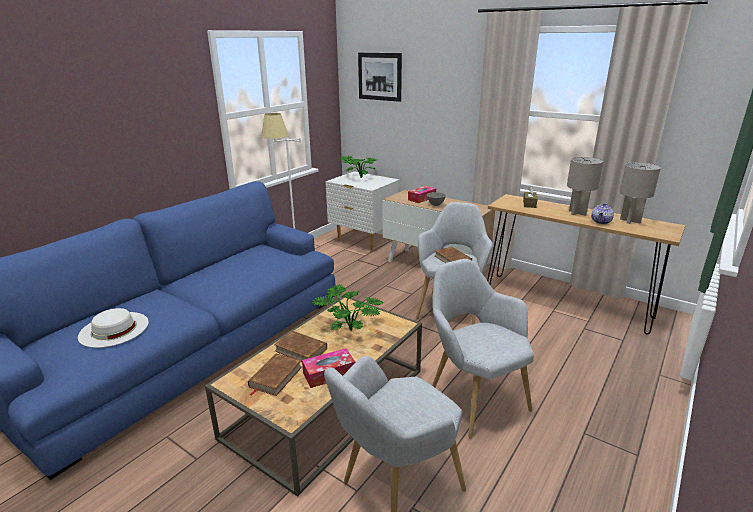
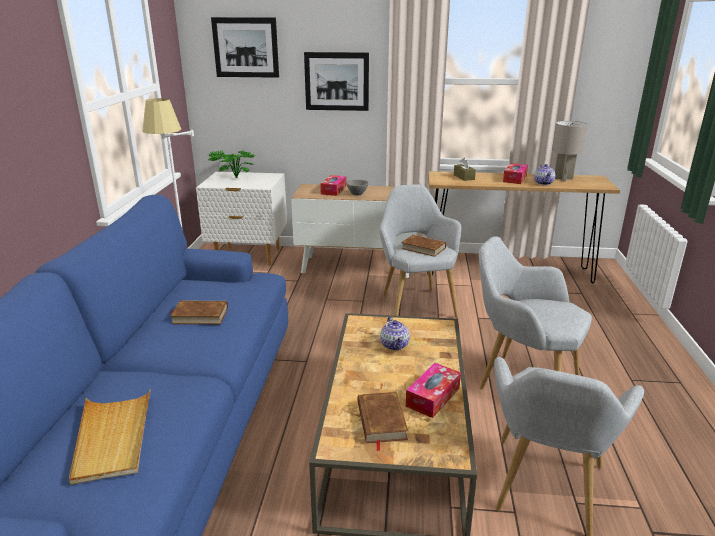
camera: 30 degrees left, 0 degrees up
(114, 329) = (113, 438): white hat -> beige tray
(301, 349) = (372, 383): brown book -> brown book (200, 315)
(349, 328) = (394, 345): potted plant -> teapot
(443, 107) = (336, 81): none -> picture
(577, 213) = (514, 179): grey table lamp -> tissue box

